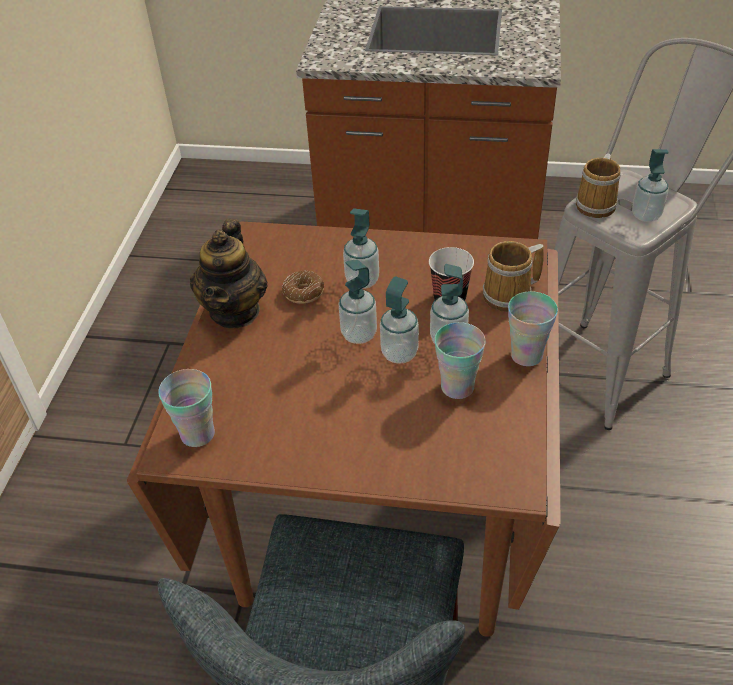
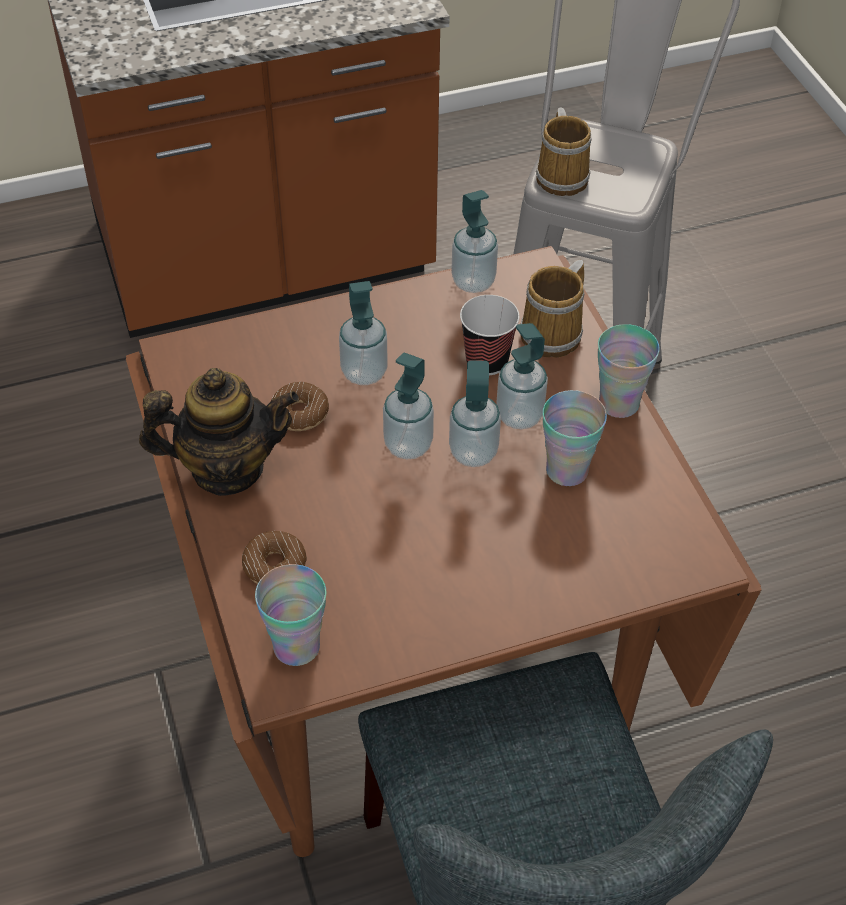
camera: 30 degrees left, 5 degrees up
(221, 379) = (275, 565): none -> donut
(235, 311) = (227, 469): teapot -> teapot turned 75 degrees counterclockwise
(646, 215) = (626, 175): soap dispenser -> soap dispenser (473, 282)

